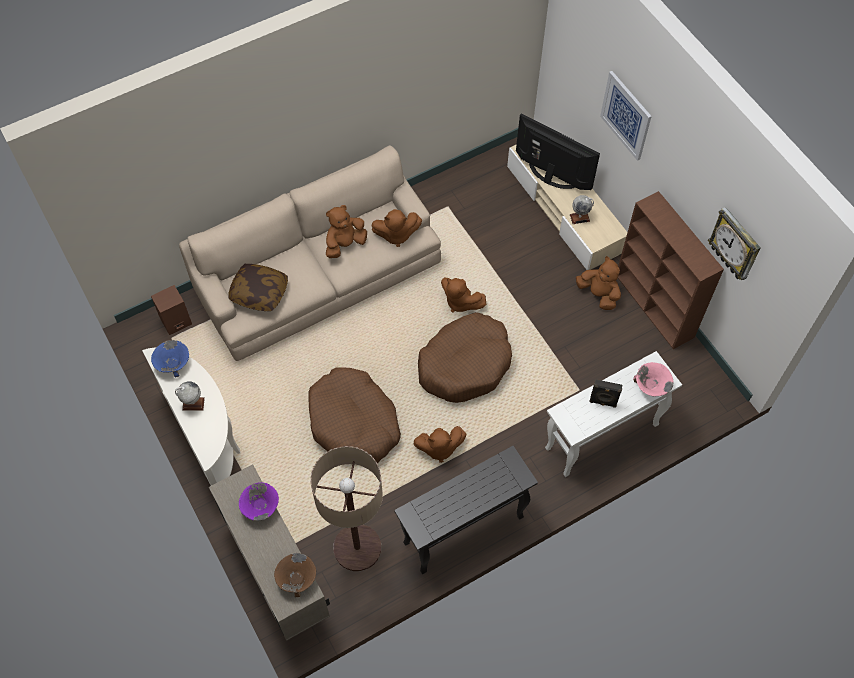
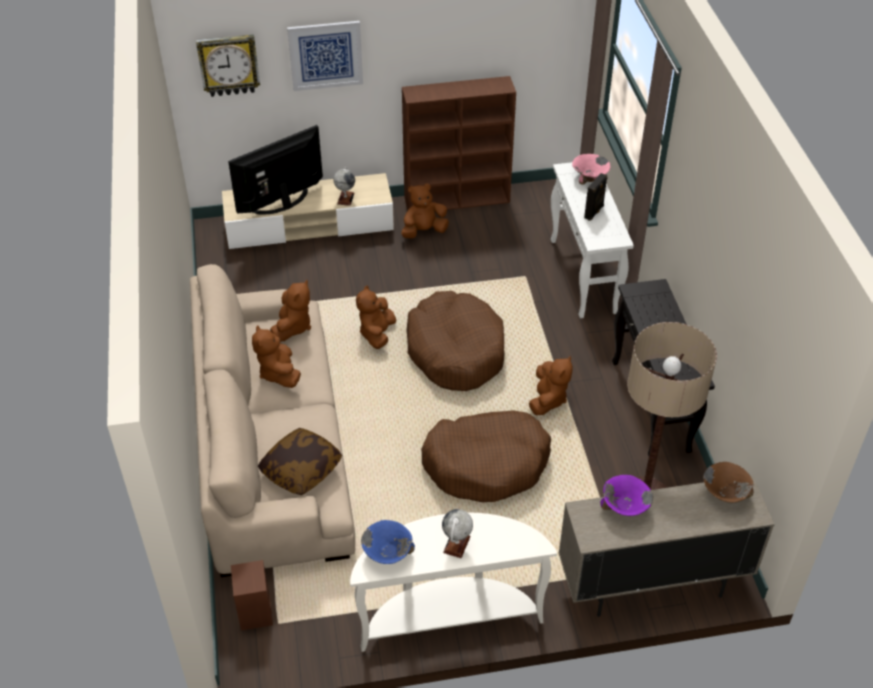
camera: 70 degrees left, 15 degrees down
(460, 302) = (377, 333): brown plush toy -> brown plush toy turned 135 degrees clockwise
(735, 245) = (511, 39): wall clock -> wall clock (229, 65)

